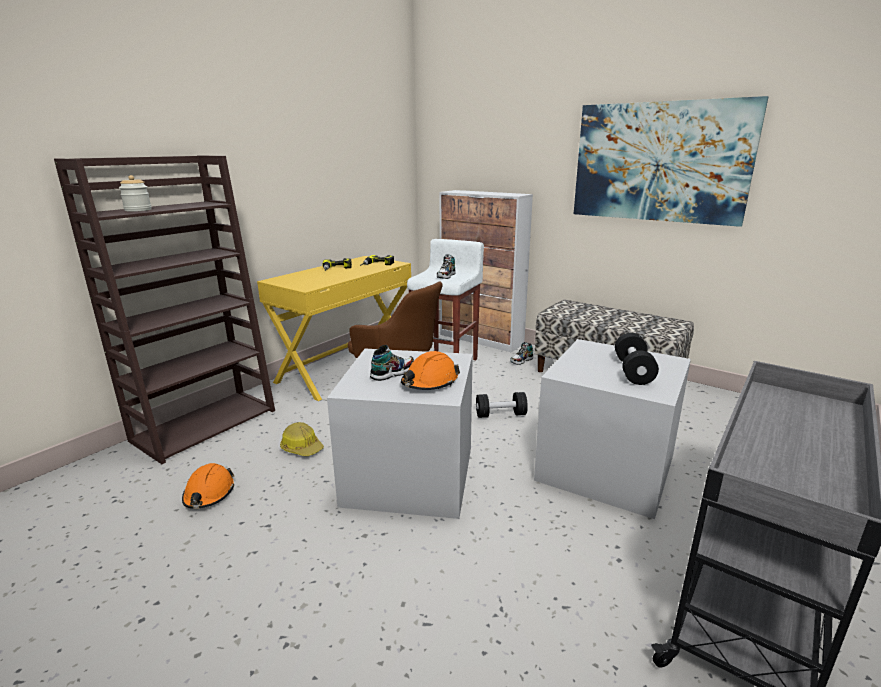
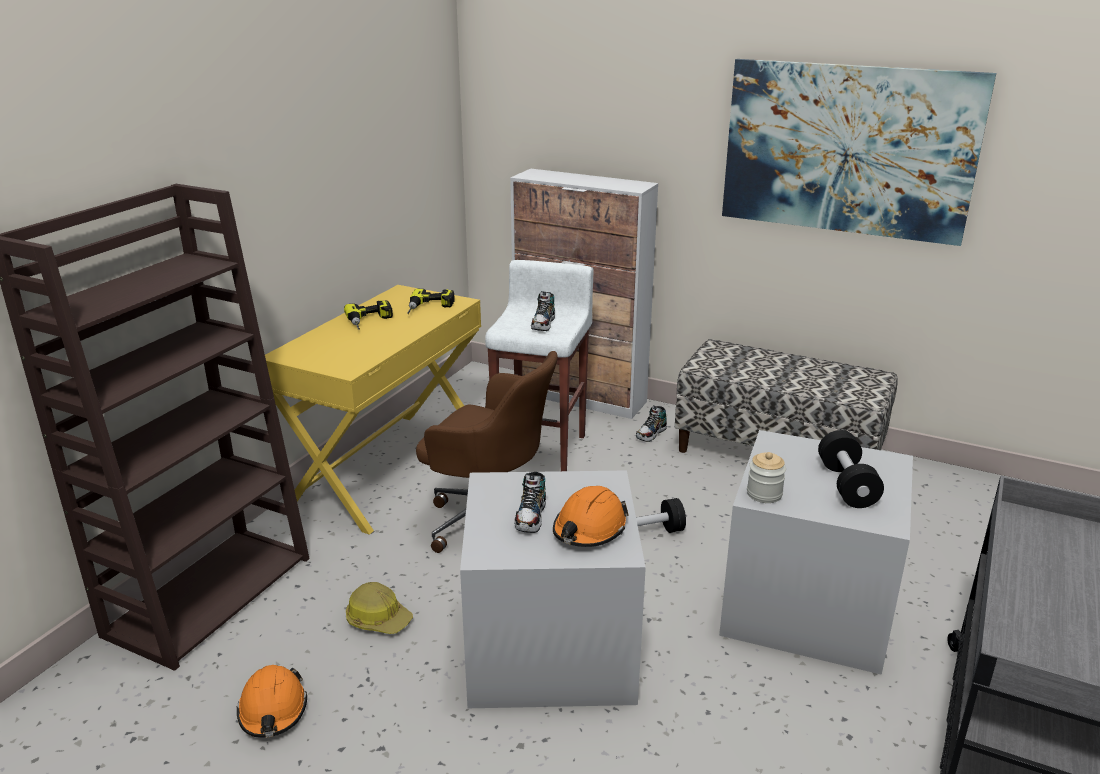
camera: 10 degrees left, 5 degrees up
(138, 210) = (112, 296): jar -> jar (764, 494)
(392, 373) = (531, 517): shoe -> shoe turned 150 degrees clockwise

